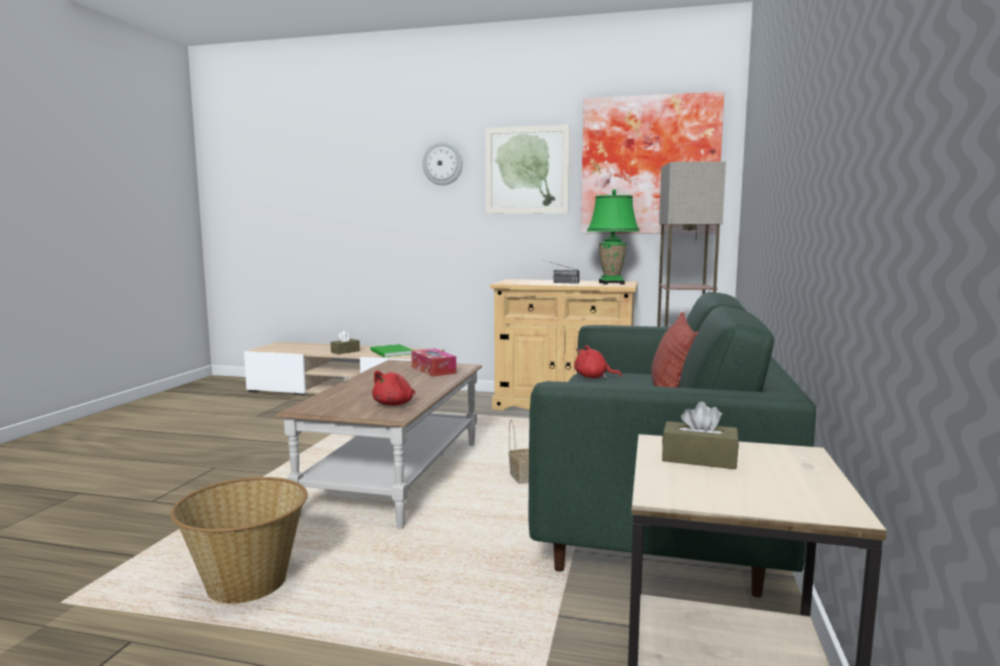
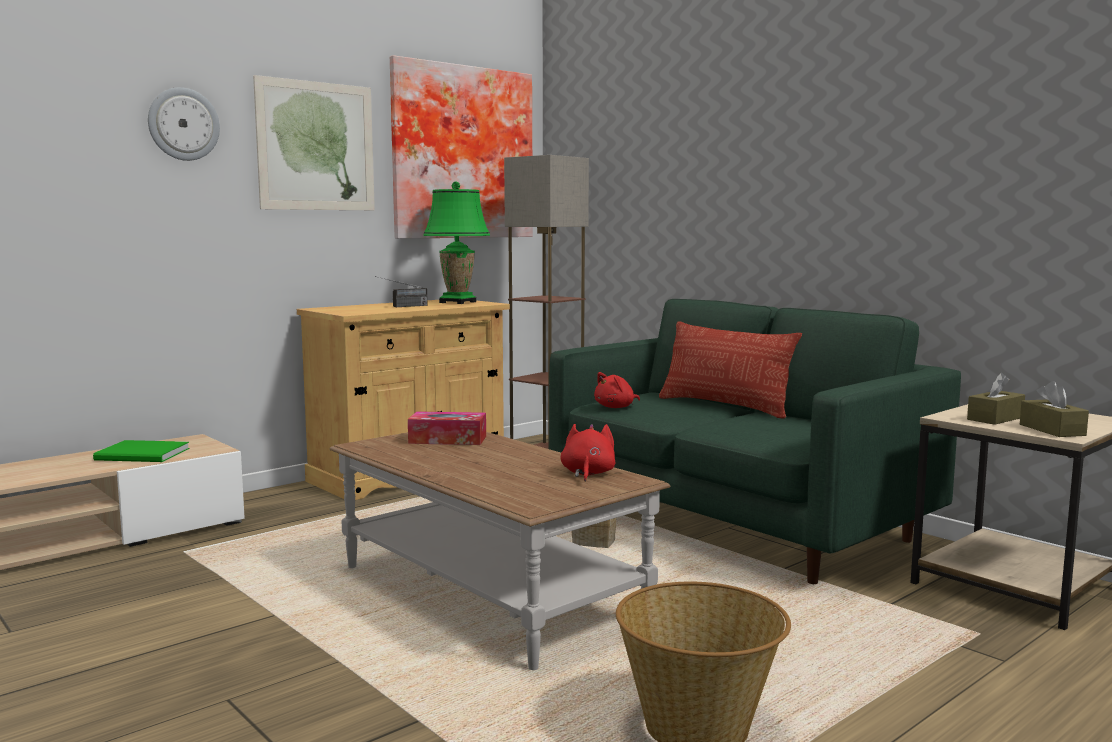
camera: 55 degrees left, 0 degrees up
(345, 351) = (54, 472): brown tissue box -> brown tissue box (1052, 430)
(395, 404) = (587, 474): red plush toy -> red plush toy turned 150 degrees counterclockwise

